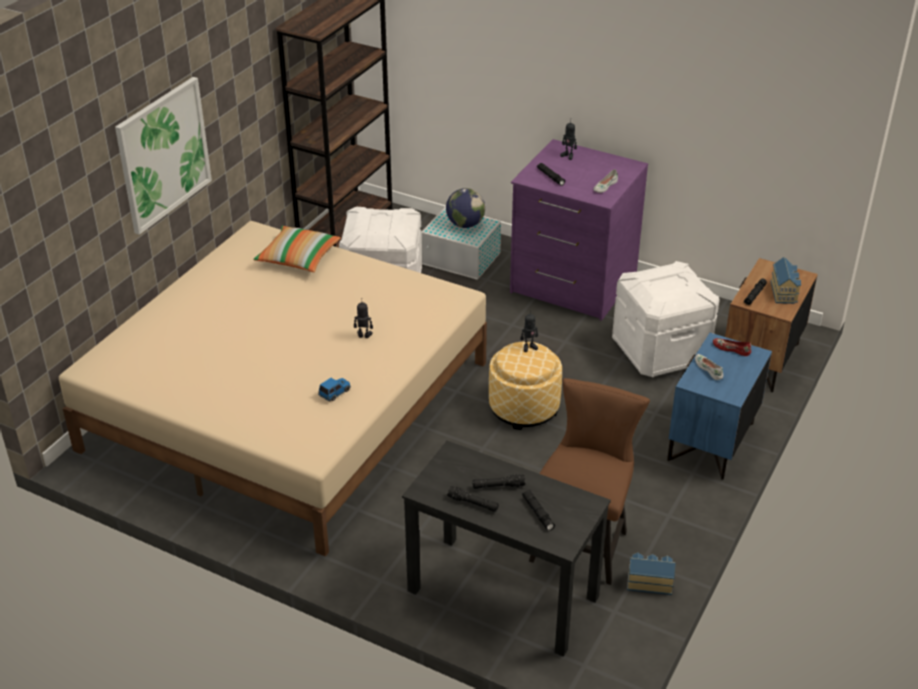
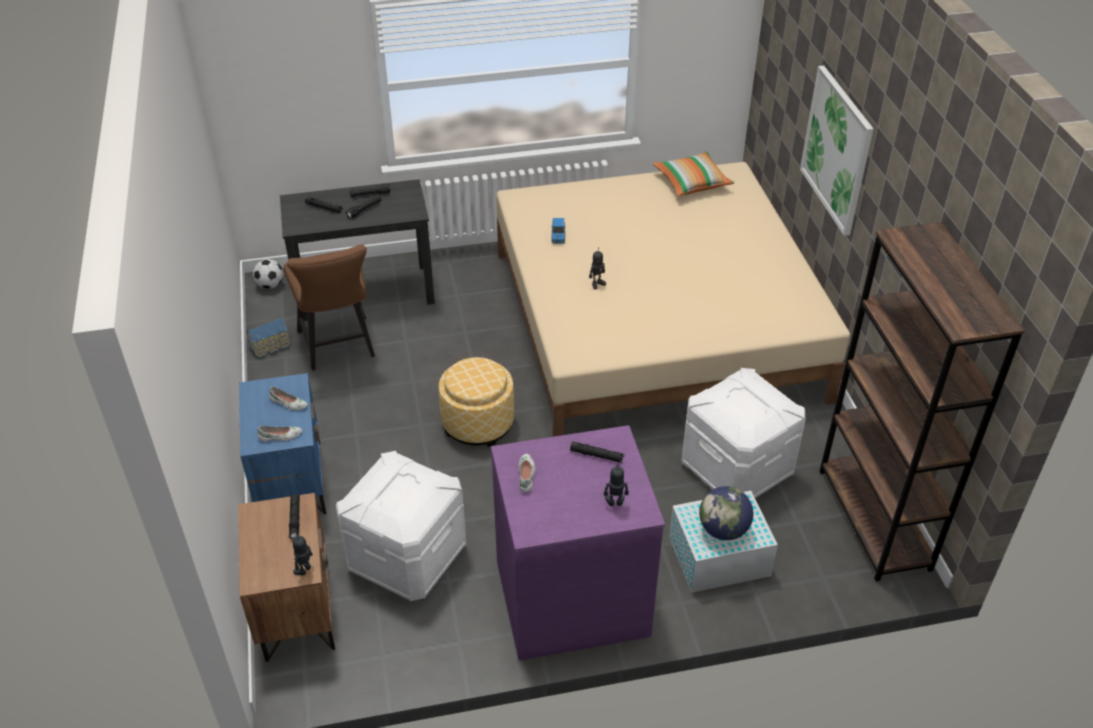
camera: 140 degrees right, 5 degrees up
(298, 258) = (747, 318): pillow -> pillow (692, 182)
(529, 347) = (482, 386): toy robot -> toy robot (305, 570)
(598, 667) = (270, 285): none -> football
(731, 349) = (280, 436): red shoe -> white shoe
(784, 292) = (264, 542): toy house -> none

